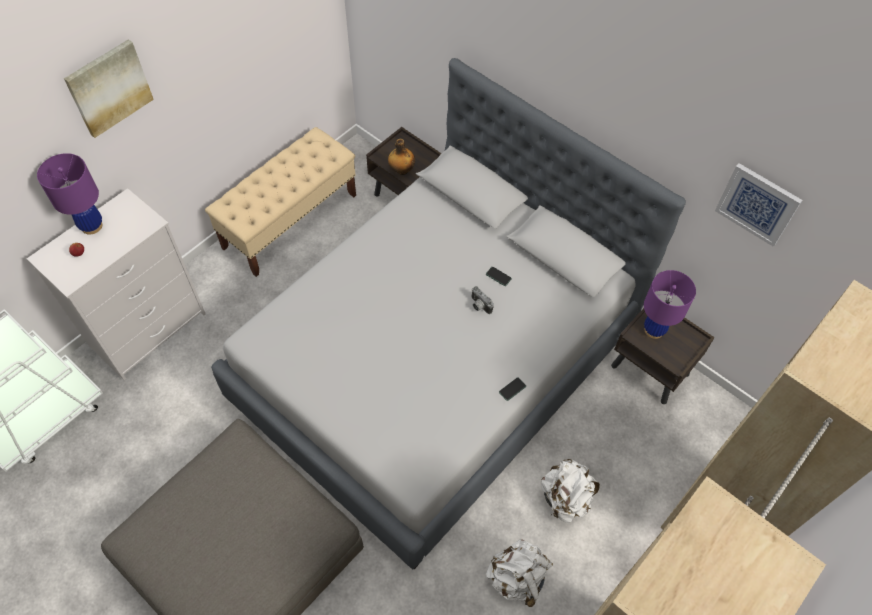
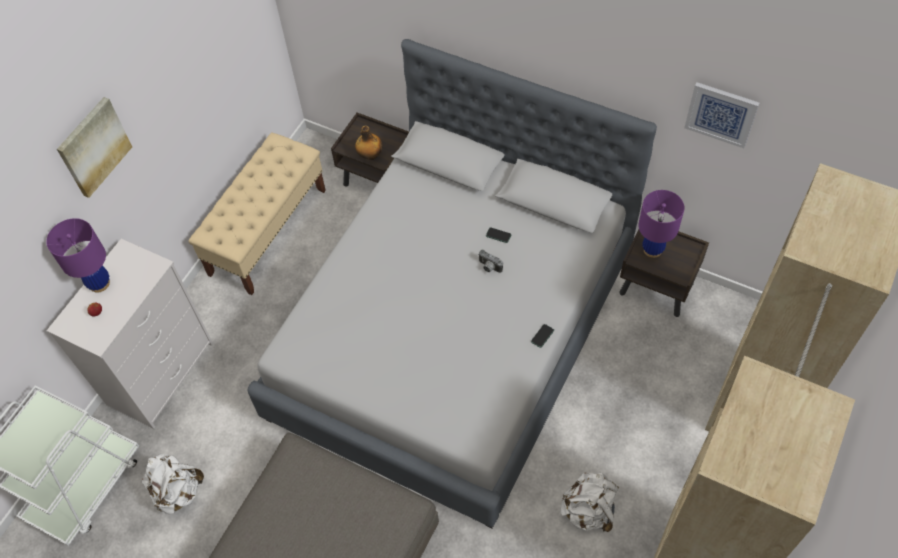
camera: 10 degrees left, 0 degrees up
(565, 498) = (612, 427): white backpack -> white backpack (178, 491)

